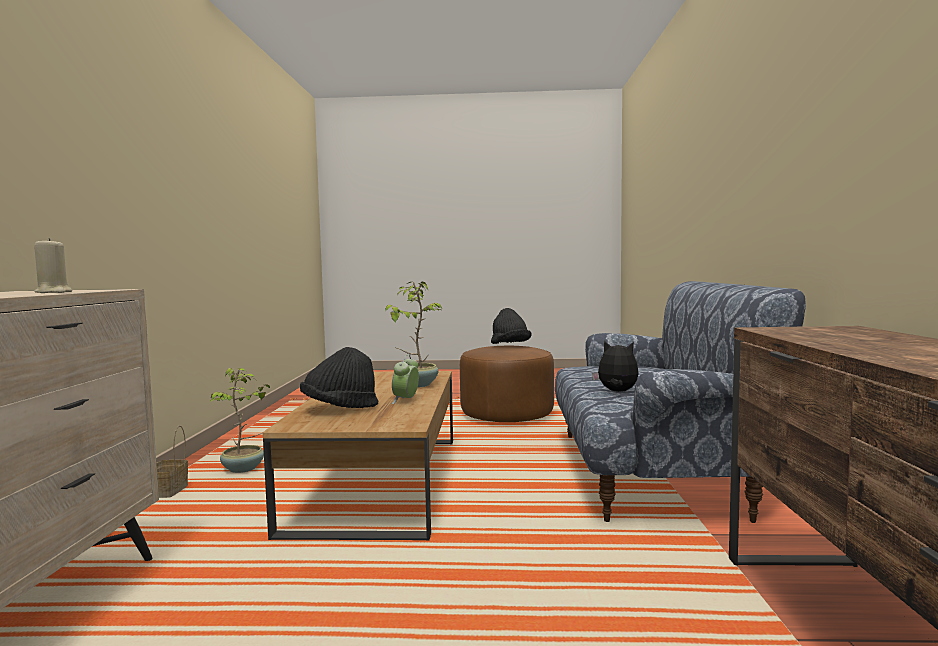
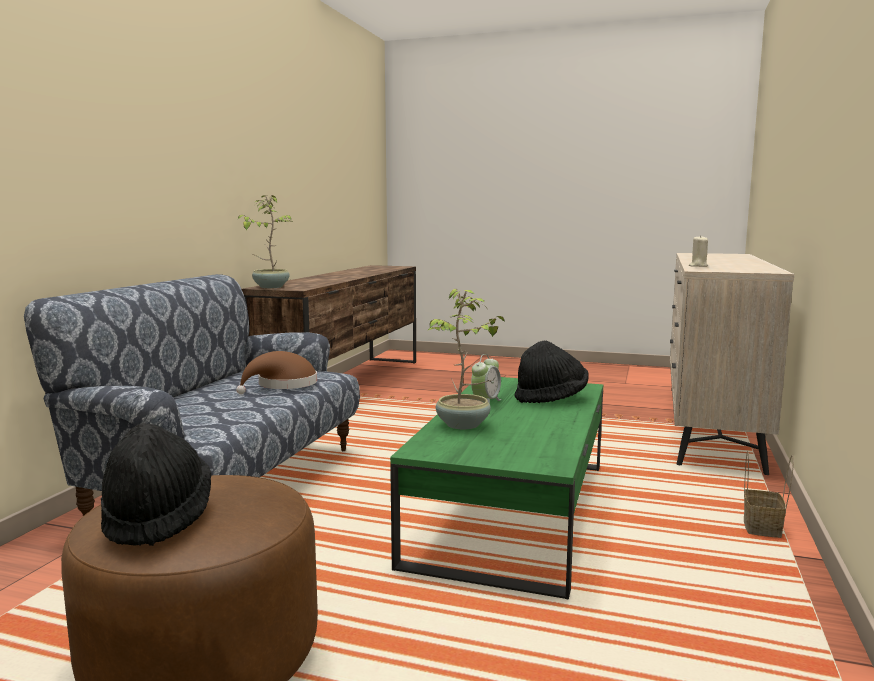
camera: 165 degrees left, 5 degrees up
(244, 469) = (704, 555): potted plant -> potted plant (270, 287)
(380, 481) = (513, 509): brown coffee table -> green coffee table
(617, 392) = (283, 385): plush toy -> brown hat

